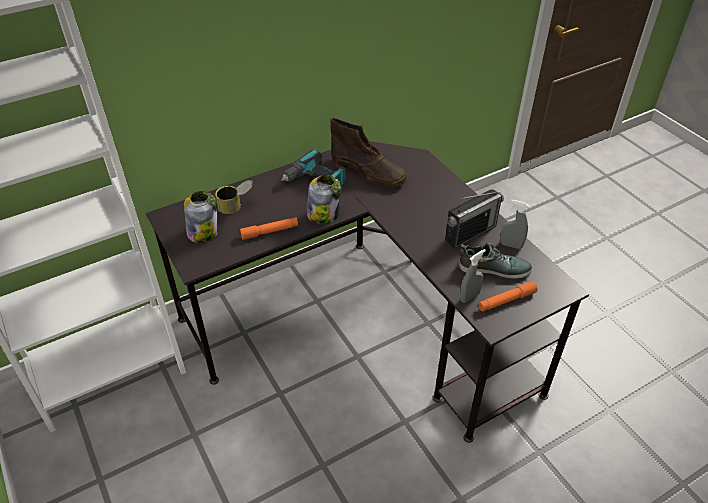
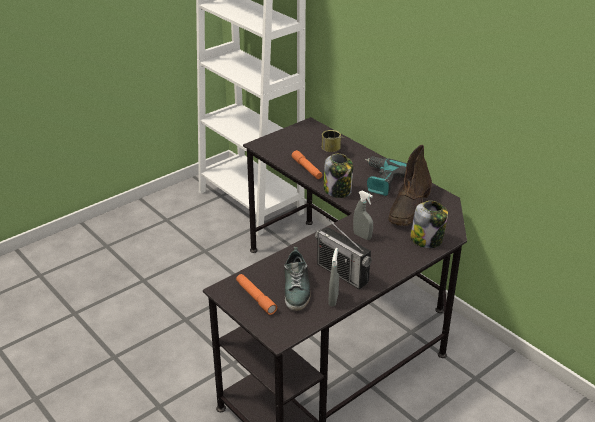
camera: 80 degrees right, 10 degrees down
(203, 232) = (297, 142): jar -> jar (427, 240)
(469, 297) = (255, 275): grey spray bottle -> grey spray bottle (362, 236)

